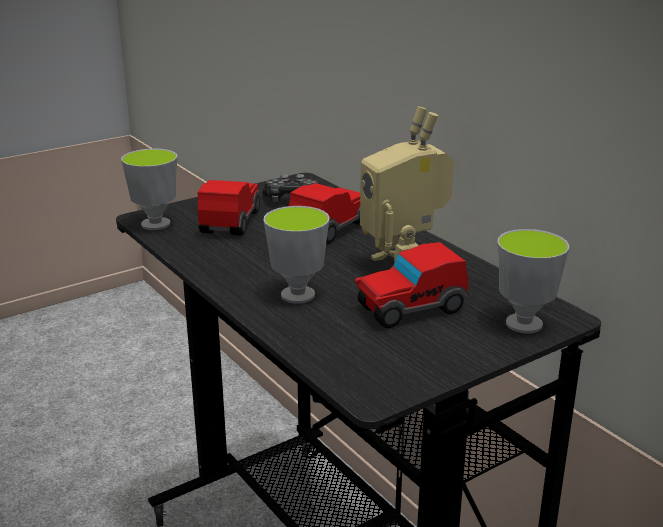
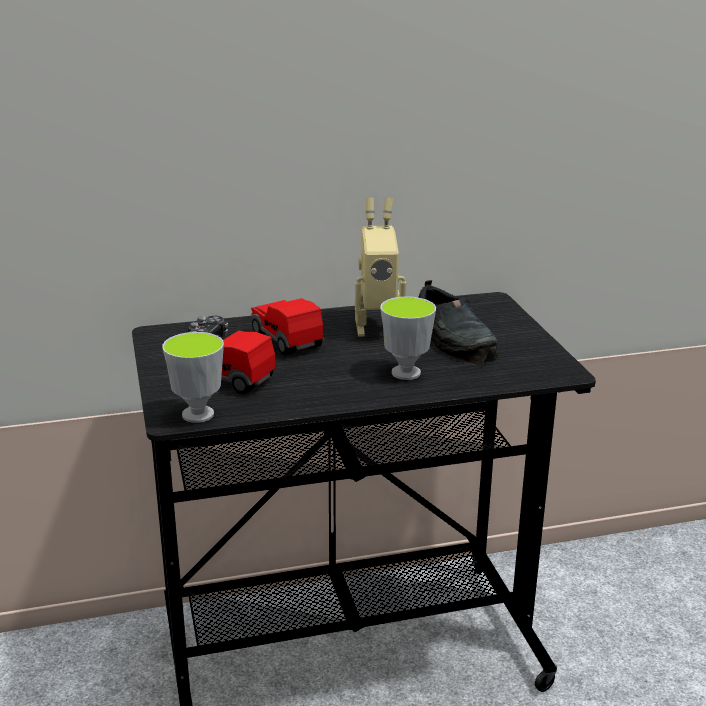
camera: 70 degrees left, 0 degrees up
(410, 309) = (454, 340): toy car -> black shoe
(524, 324) = (495, 312): cup -> none

